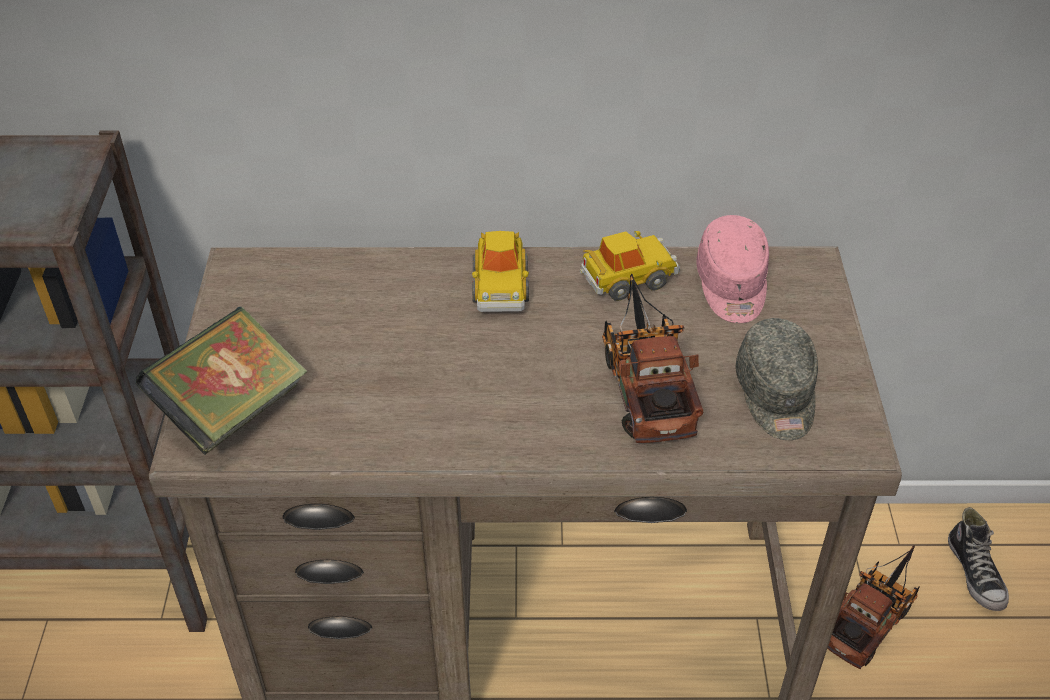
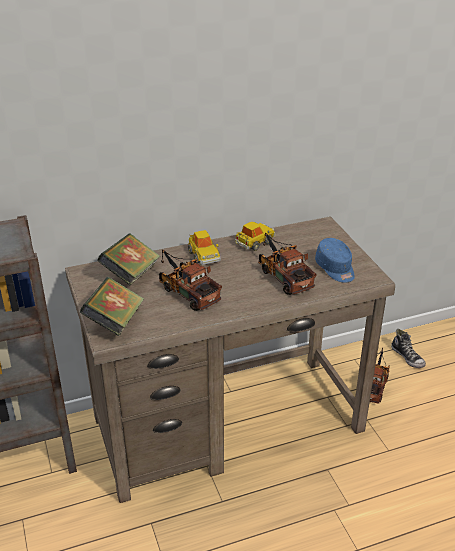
camera: 20 degrees left, 10 degrees down
(327, 297) = (131, 274): none -> book
(416, 371) = (187, 292): none -> toy truck
(732, 286) = (297, 237): pink cap -> none
(776, 395) = (335, 269): grey cap -> blue cap

